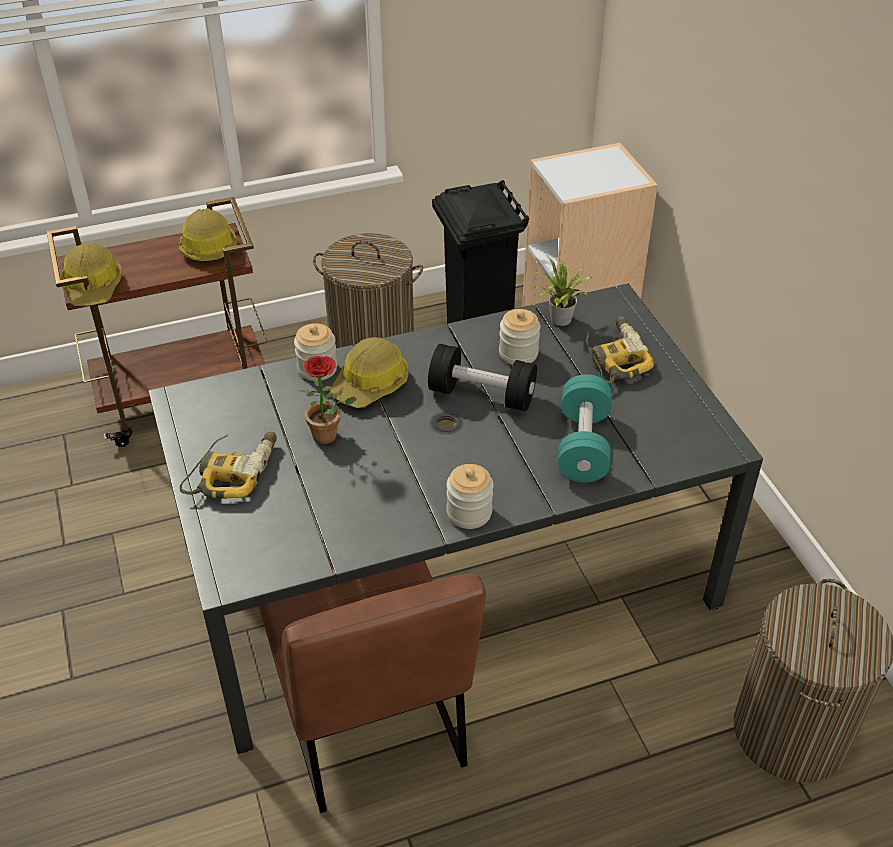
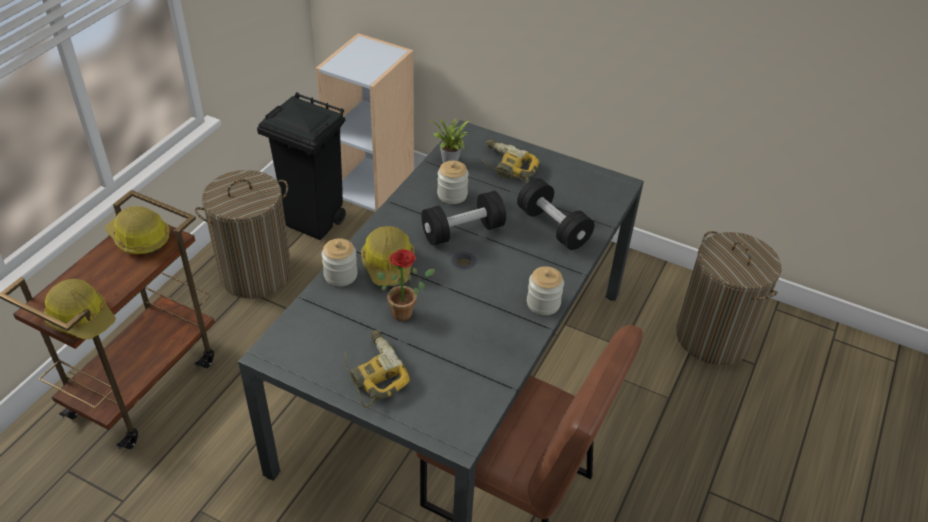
camera: 45 degrees left, 0 degrees up
(583, 445) = (553, 227): turquoise dumbbell -> black dumbbell

